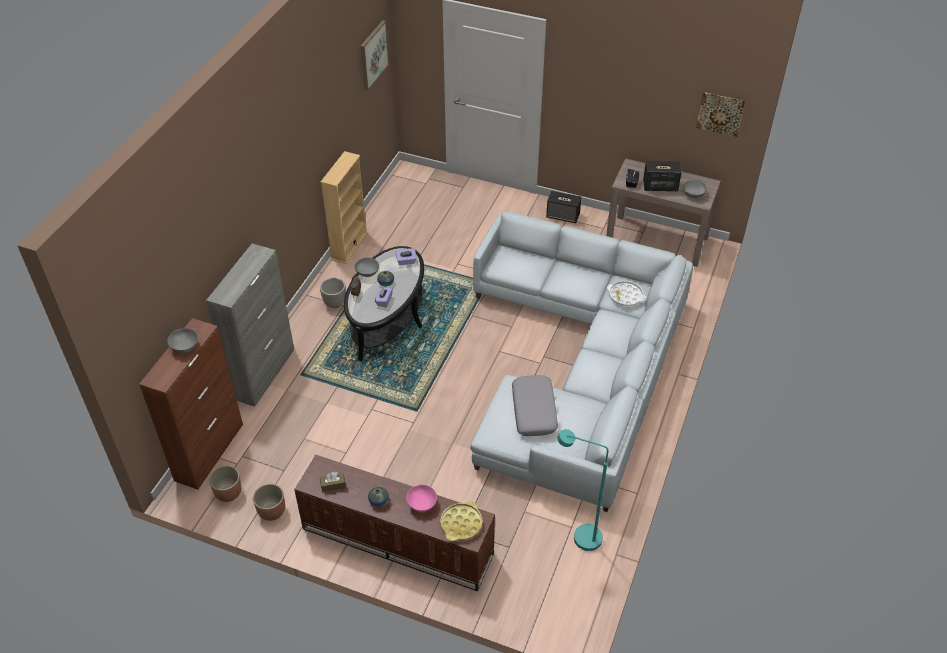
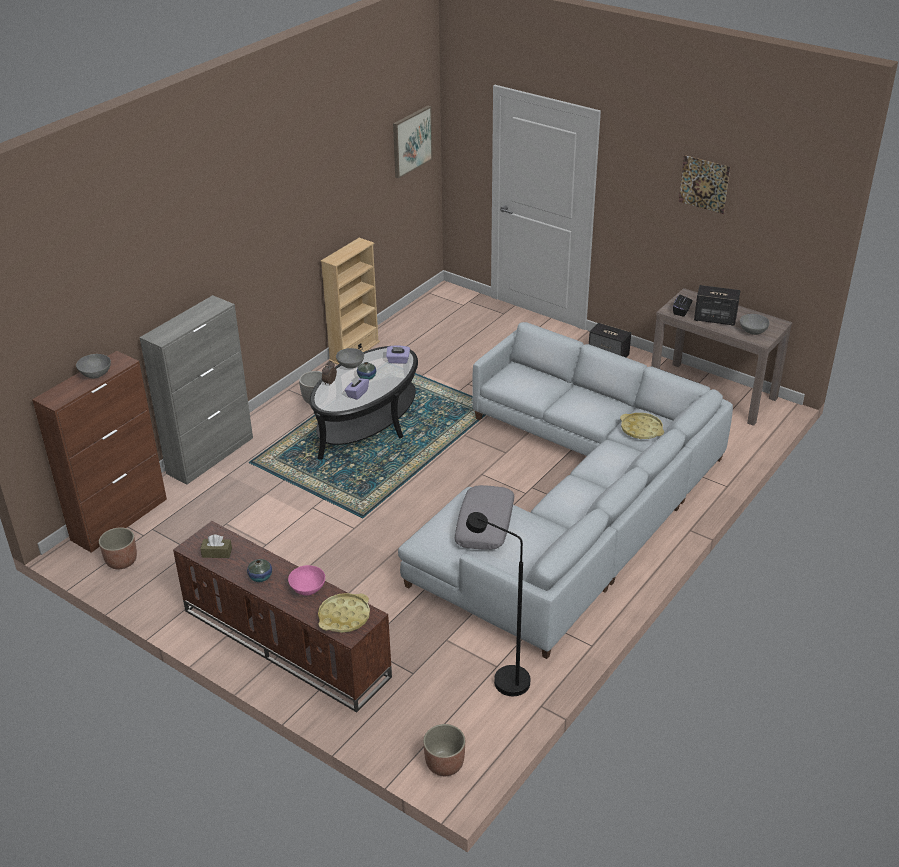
camera: 15 degrees right, 10 degrees down
(271, 511) = (159, 587): planter -> planter (444, 764)
(579, 537) = (502, 679): turquoise floor lamp -> black floor lamp
(625, 296) = (641, 429): white tray -> yellow tray
(720, 114) = (791, 234): picture -> picture (704, 184)

